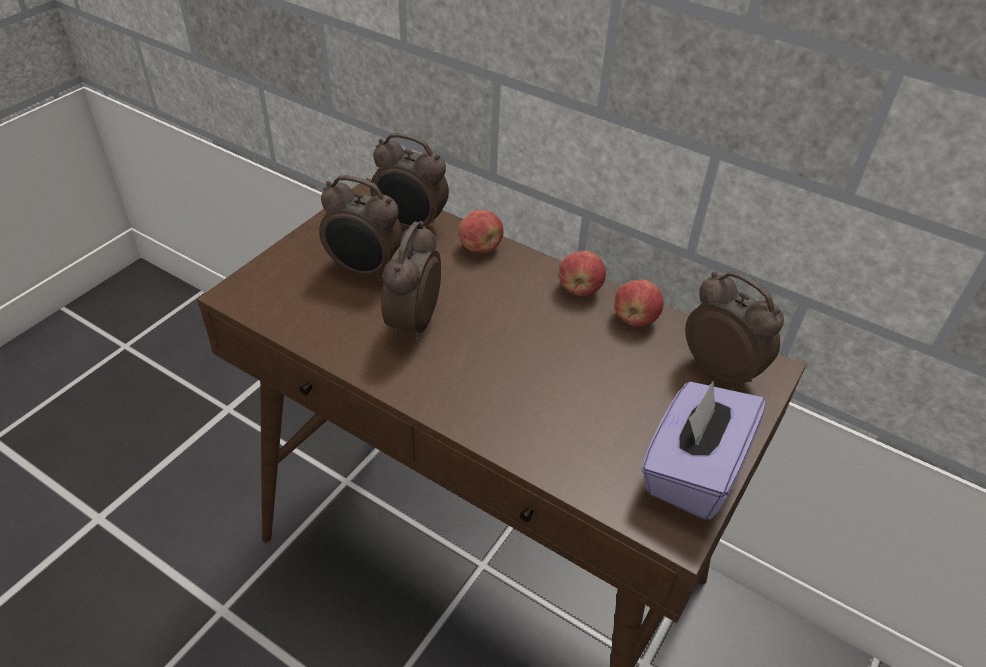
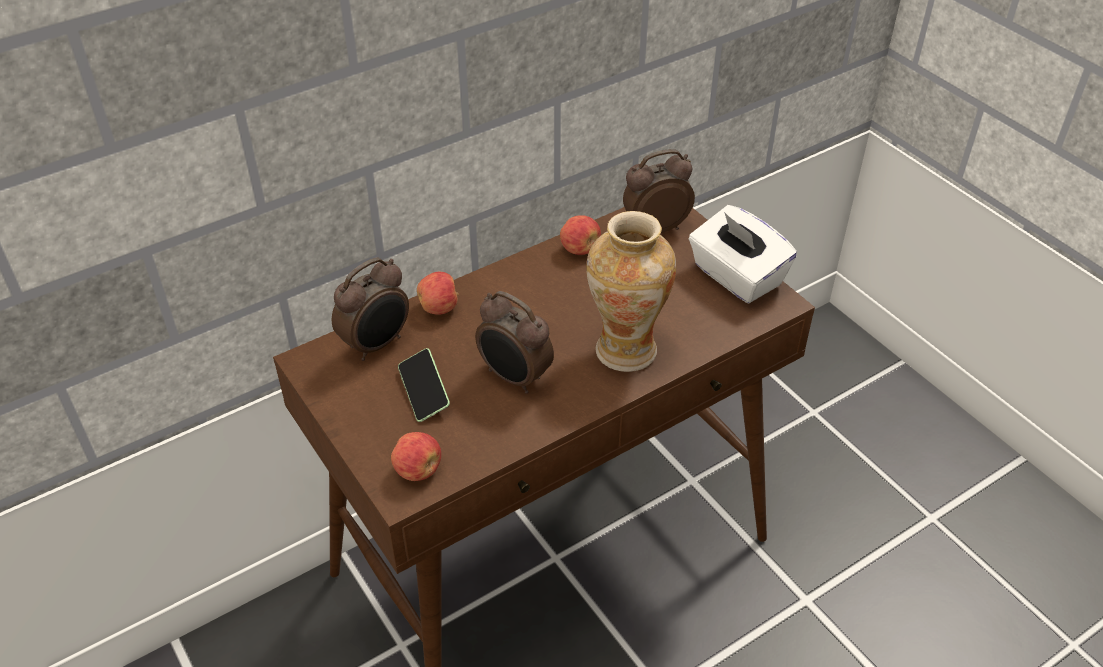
camera: 65 degrees left, 0 degrees up
(364, 271) = (424, 392): alarm clock -> phone
(500, 397) = (625, 349): none -> vase
(579, 289) = (529, 266): apple -> apple (418, 470)
(692, 470) = (736, 277): purple tissue box -> white tissue box

